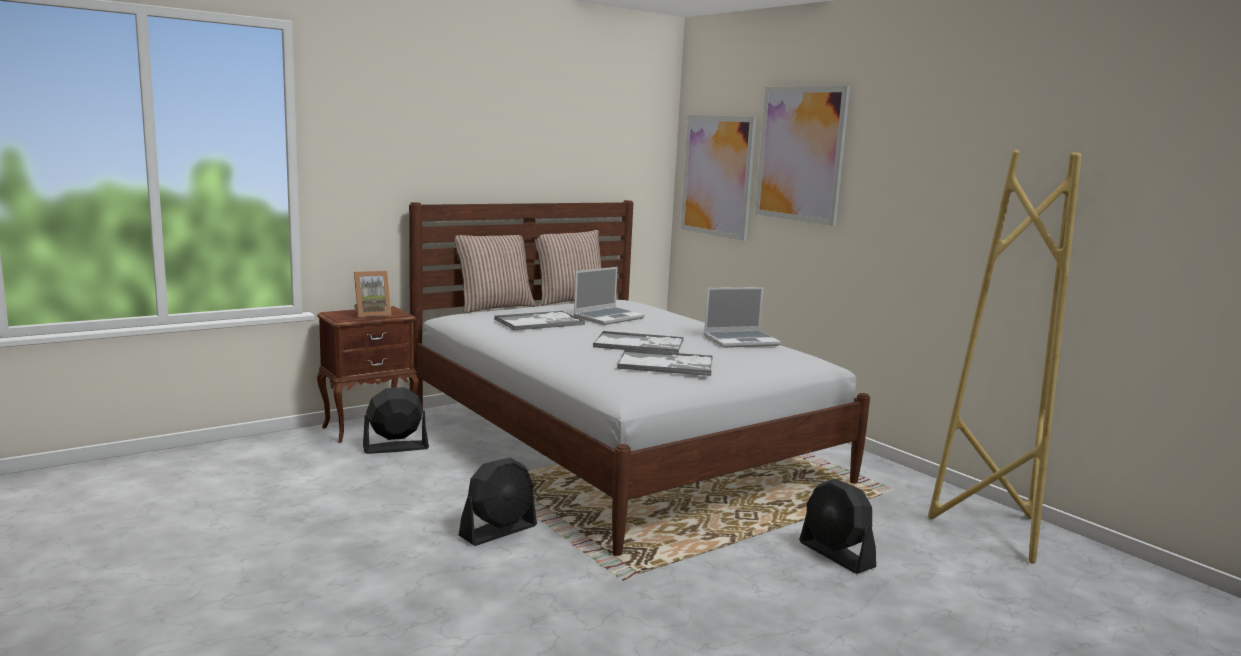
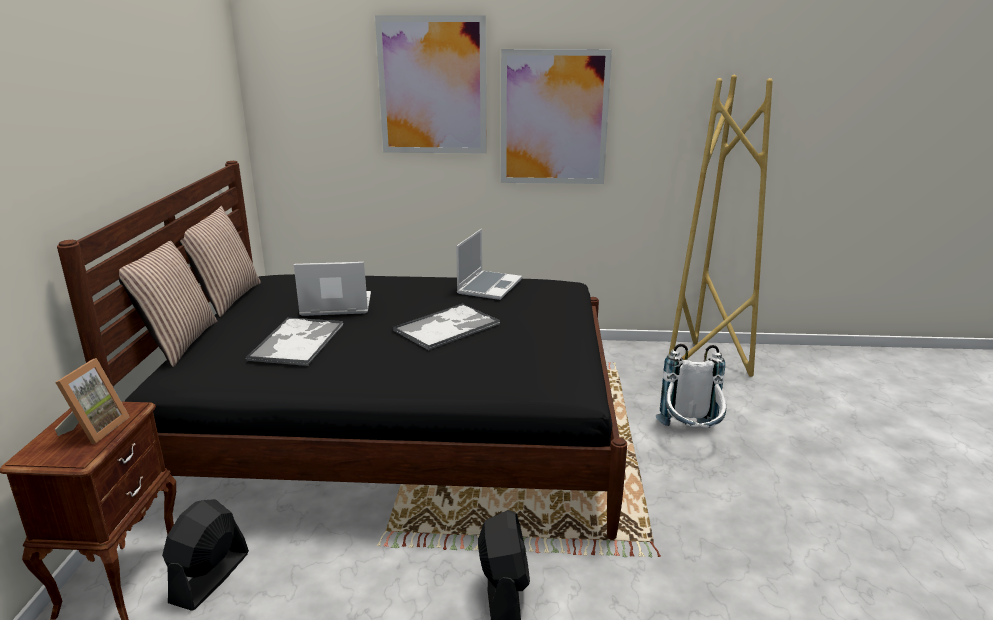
camera: 50 degrees left, 10 degrees up
(608, 317) = (335, 306): laptop -> laptop turned 90 degrees counterclockwise
(619, 445) = (401, 431): white bed -> black bed
(666, 364) = (523, 340): tray -> none
(717, 176) = (317, 116): picture -> picture (554, 118)
(836, 555) = (690, 436): black fan -> white backpack

